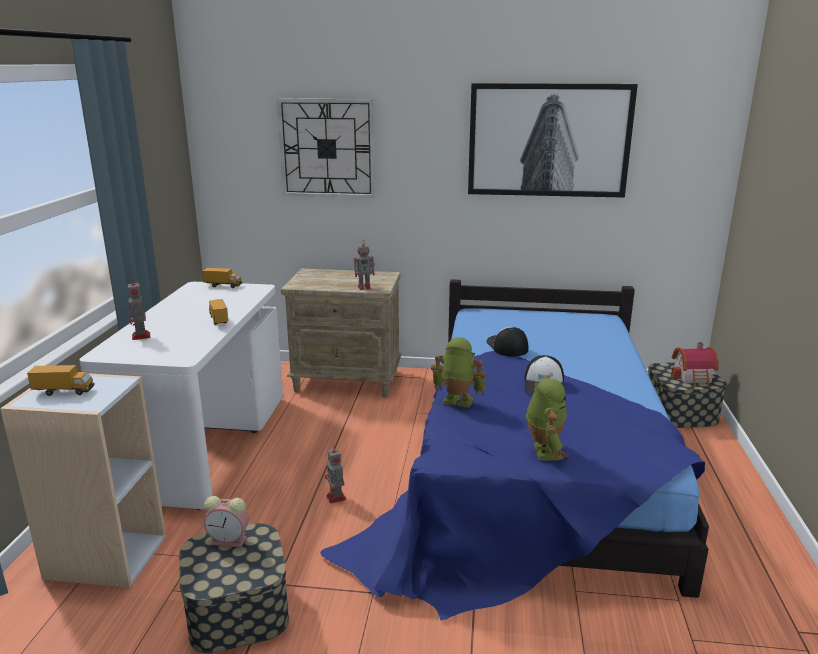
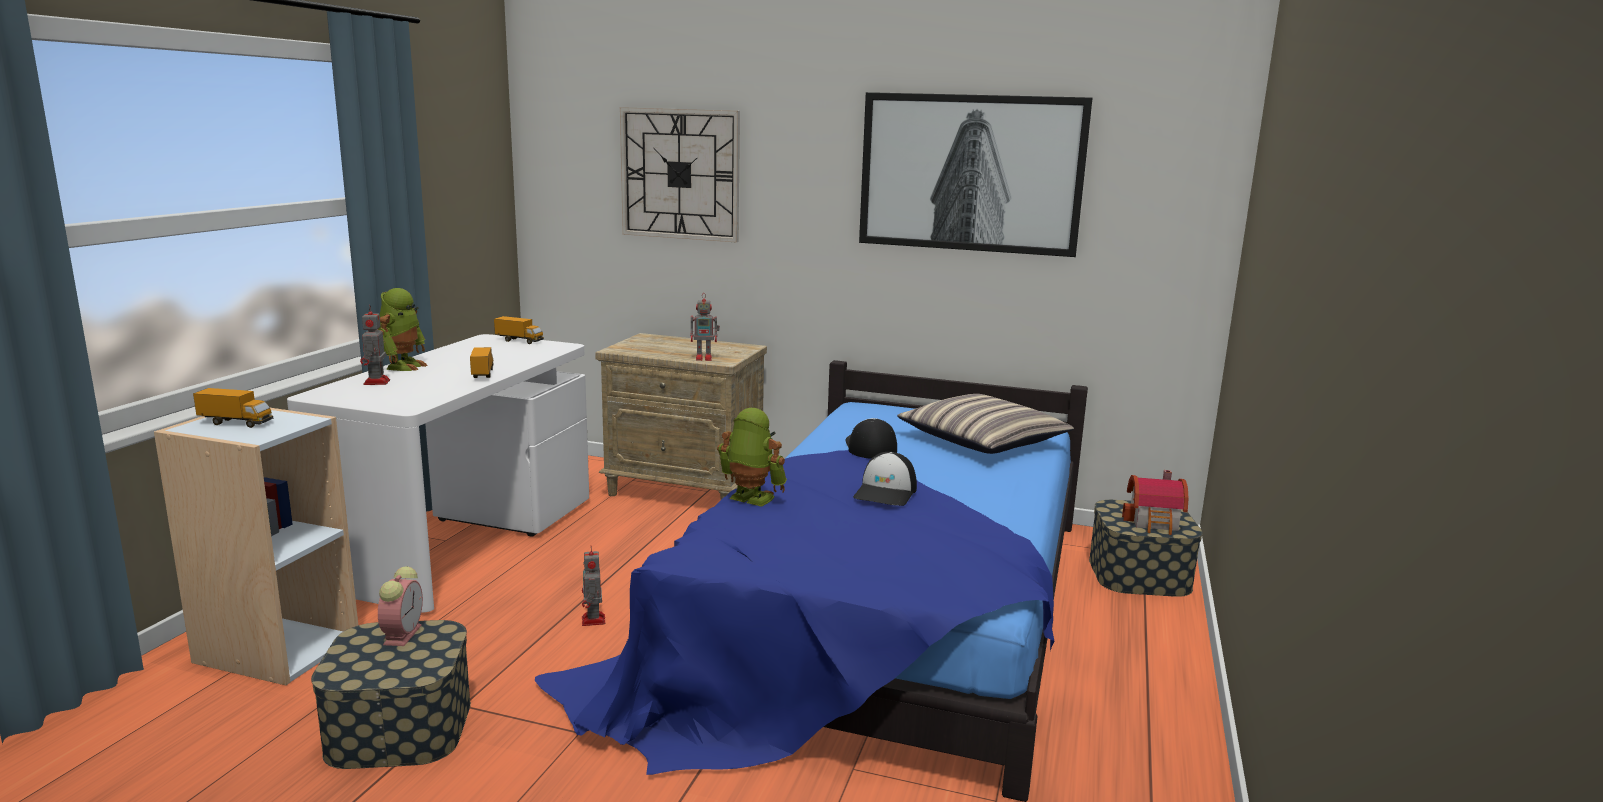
camera: 10 degrees right, 5 degrees down
(230, 540) = (402, 634): alarm clock -> alarm clock turned 105 degrees counterclockwise
(544, 451) = (824, 563): toy robot -> toy robot (403, 366)
(576, 333) = (982, 441): none -> pillow

